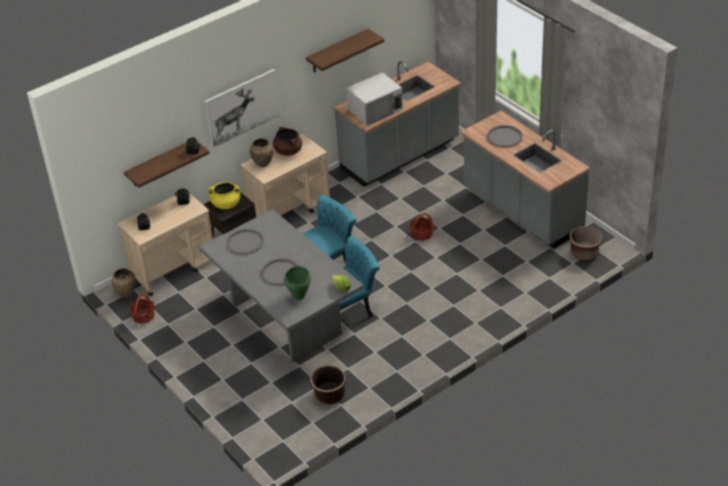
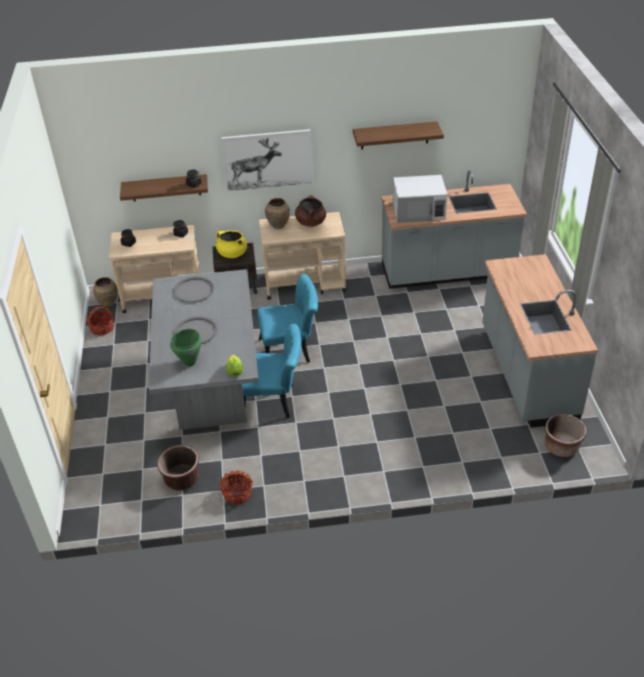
camera: 30 degrees right, 0 degrees up
(421, 234) = (405, 355): basket -> basket (237, 493)
(504, 136) = (527, 282): grey tray -> none

